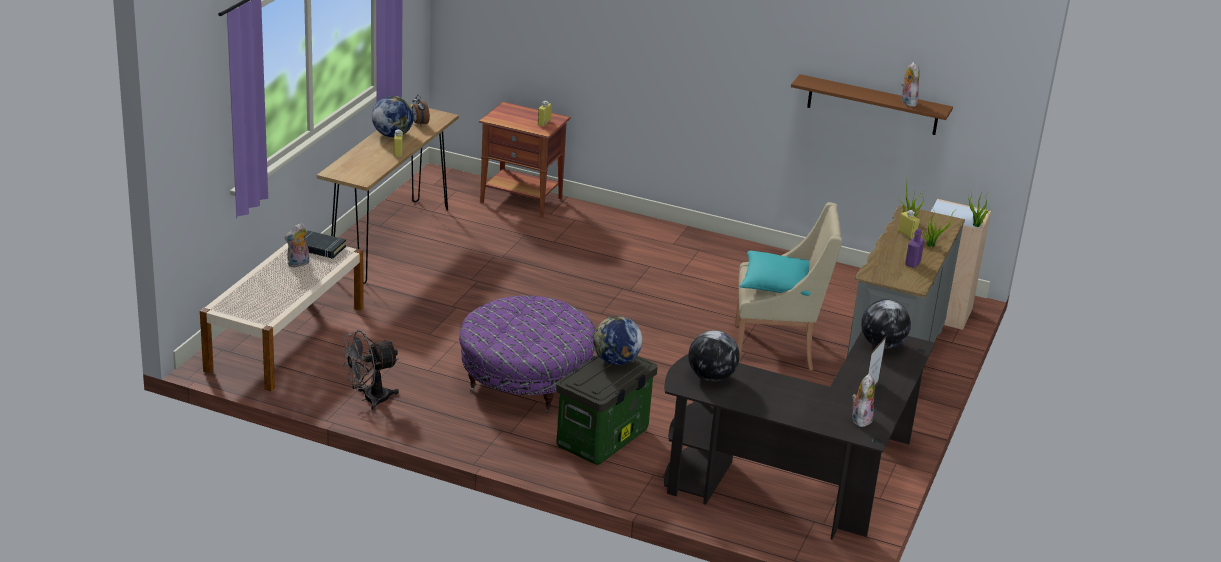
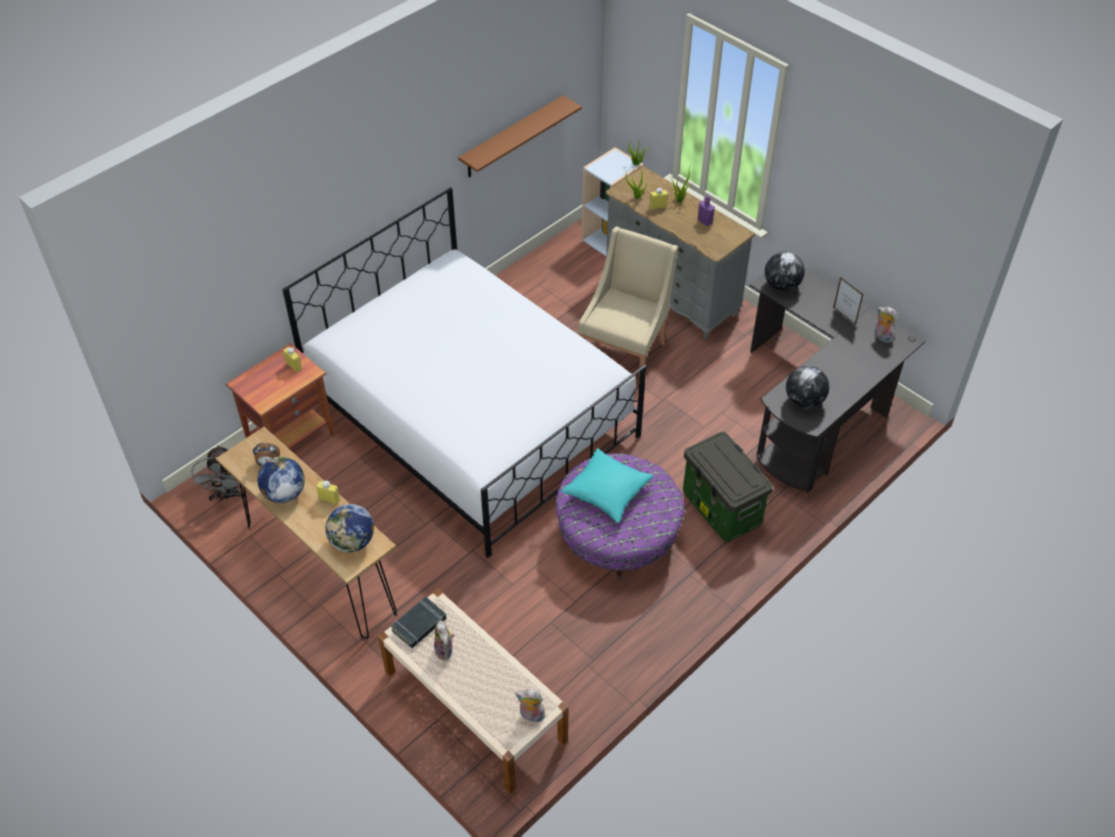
camera: 65 degrees left, 20 degrees up
(369, 399) = (608, 661): grey fan -> grey fan (227, 496)
(614, 278) = (471, 418): none -> white bed
(615, 361) = (712, 456): globe -> globe (352, 542)
(776, 284) = (628, 313): turquoise pillow -> turquoise pillow (607, 491)
(907, 102) = (545, 116): plush toy -> plush toy (531, 716)

